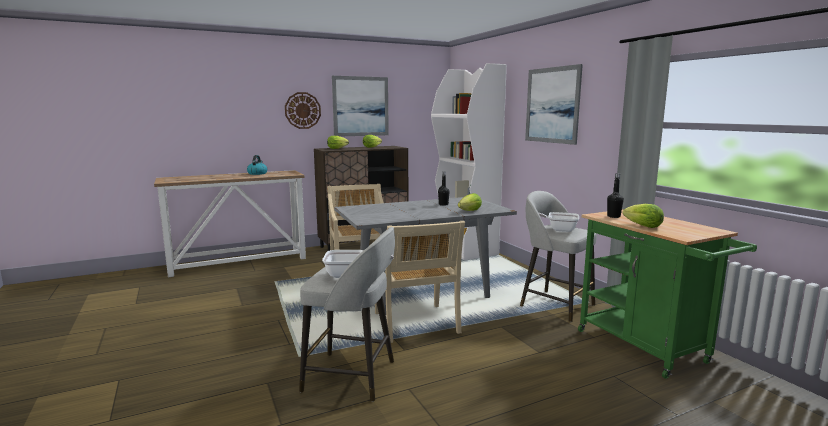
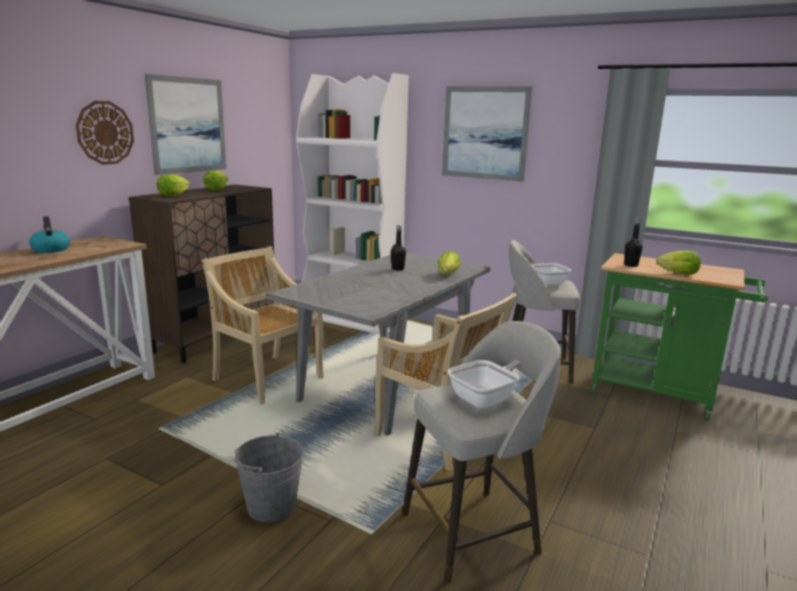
camera: 35 degrees left, 5 degrees up
(272, 329) = (271, 506): none -> grey bucket

